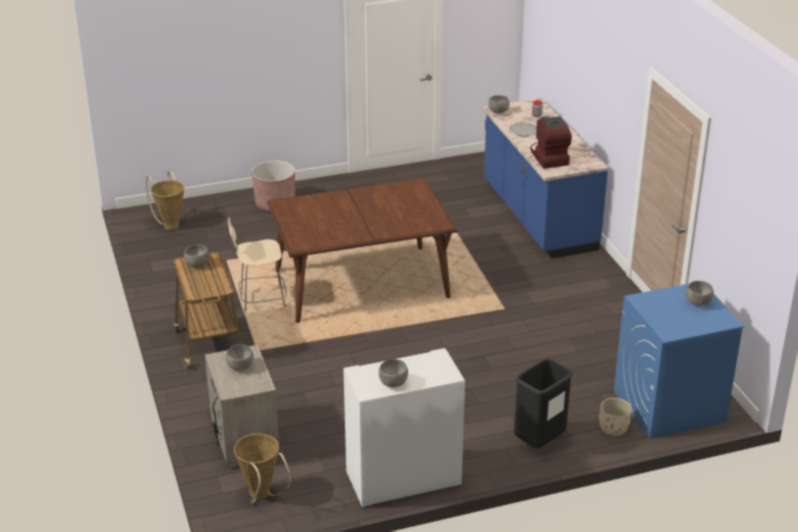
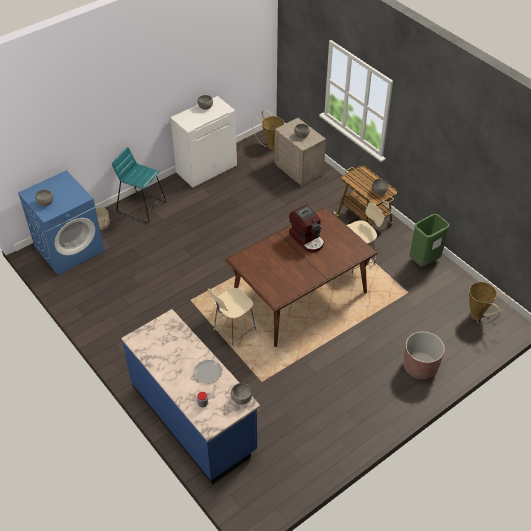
camera: 160 degrees right, 15 degrees up
(173, 284) = (424, 260): none -> green trash can
(463, 269) = (233, 332): none -> beige chair
(539, 441) = (142, 207): black trash can -> turquoise stool
(548, 157) = (175, 337): coffee machine -> coffee machine (307, 239)

